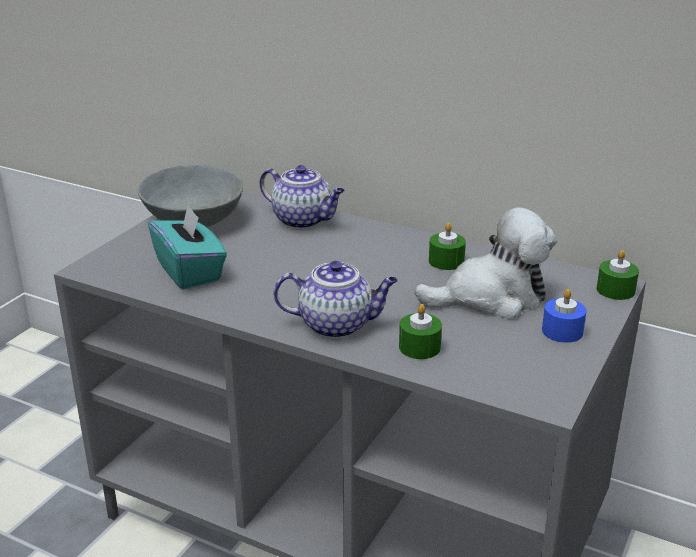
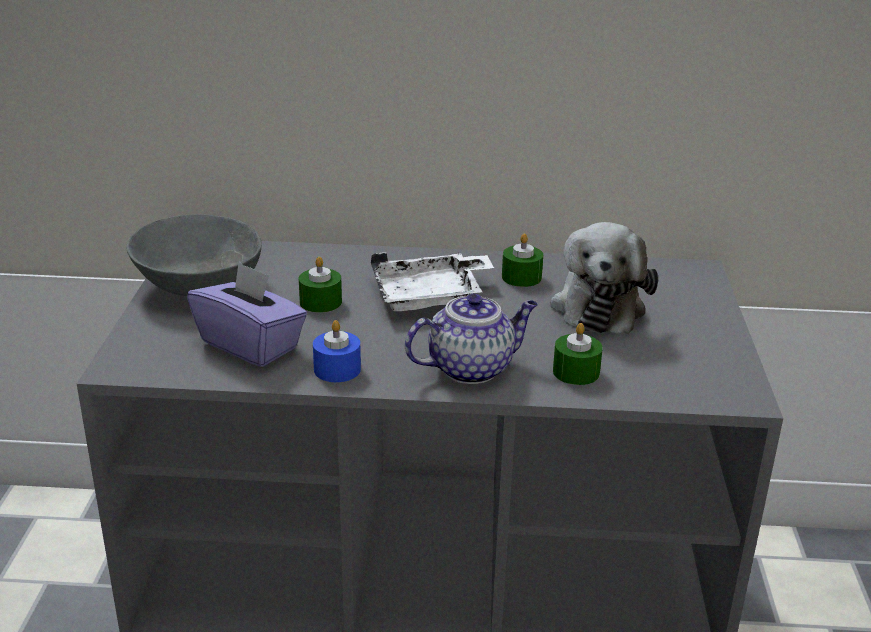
camera: 25 degrees left, 0 degrees up
(190, 271) = (251, 344): turquoise tissue box -> purple tissue box
(303, 220) = (329, 261): teapot -> none
(356, 262) = (430, 297): none -> white tray
(491, 298) = (599, 306): plush toy -> plush toy turned 135 degrees clockwise
(562, 331) = (692, 325): blue candle -> blue candle (337, 369)
(615, 290) = (703, 274): green candle -> green candle (320, 302)

